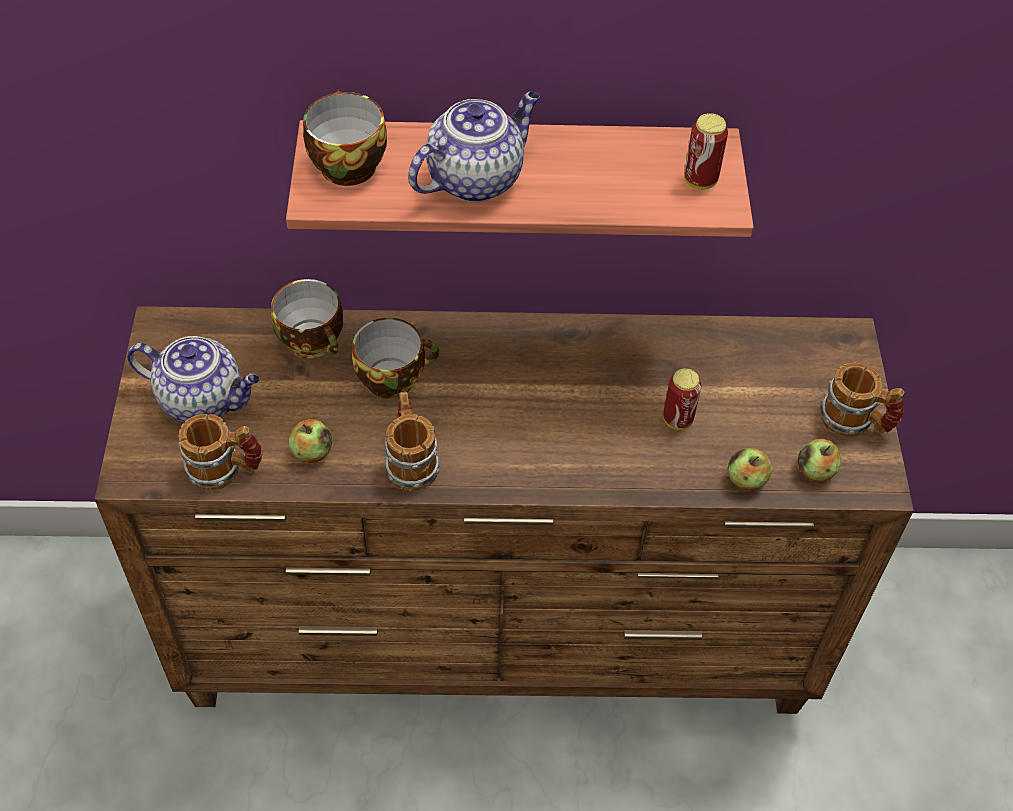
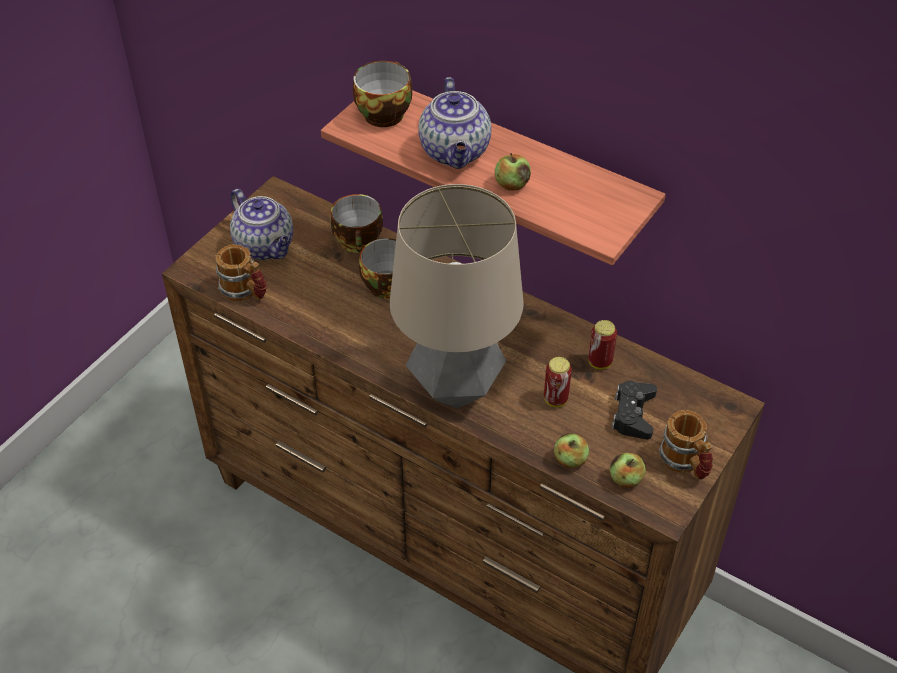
camera: 35 degrees right, 5 degrees down
(312, 452) = (303, 306): apple -> apple (512, 184)
(410, 460) = (358, 339): mug -> none
(475, 178) = (456, 153): teapot -> teapot turned 90 degrees clockwise
(563, 462) = (455, 387): none -> table lamp
(700, 181) = (604, 214): can -> can (600, 362)
(765, 396) = (633, 414): none -> black game controller

